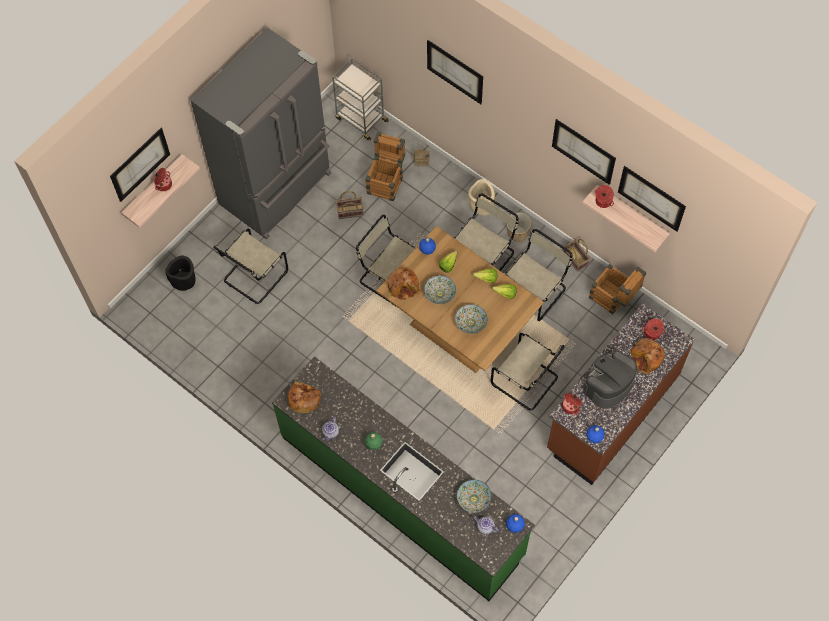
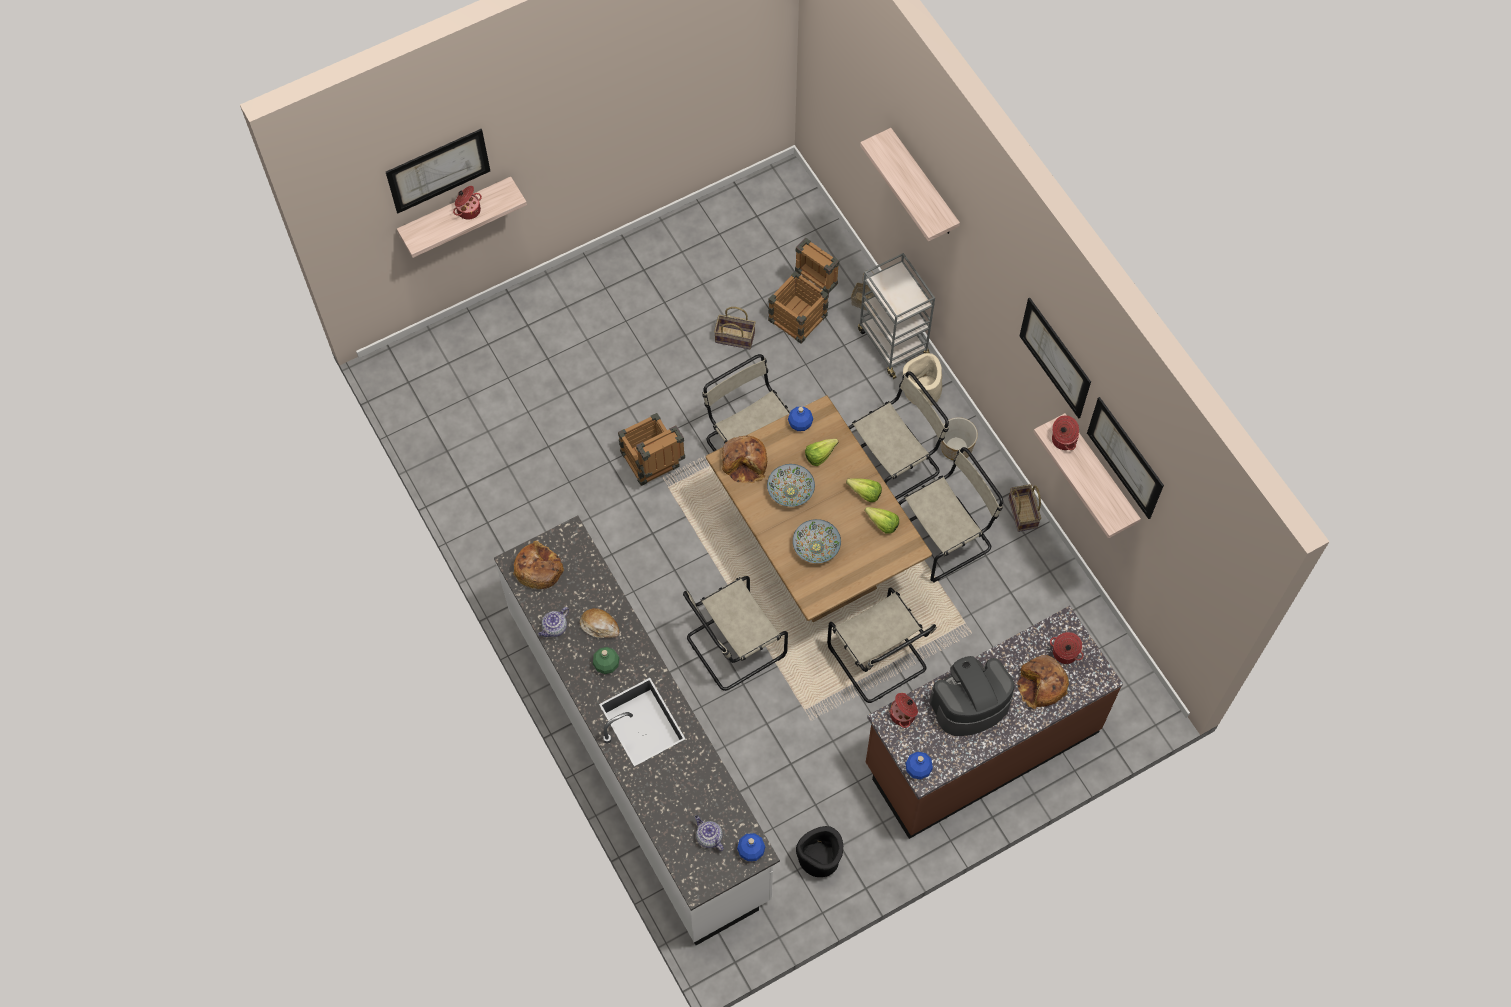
camera: 20 degrees right, 0 degrees up
(183, 280) = (470, 354): black planter -> black planter (819, 859)
(254, 277) = (566, 383): beige chair -> beige chair (732, 647)
(278, 190) = (649, 274): grey fridge -> none
(358, 421) = (599, 626): none -> bread
(360, 119) = (804, 215): grey cart -> grey cart (893, 343)
(402, 495) = (639, 753): green counter -> white counter
(455, 71) = (923, 185): picture -> shelf
(473, 499) = (709, 792): bowl -> none
(613, 299) = (1053, 588): crate -> crate (653, 466)

